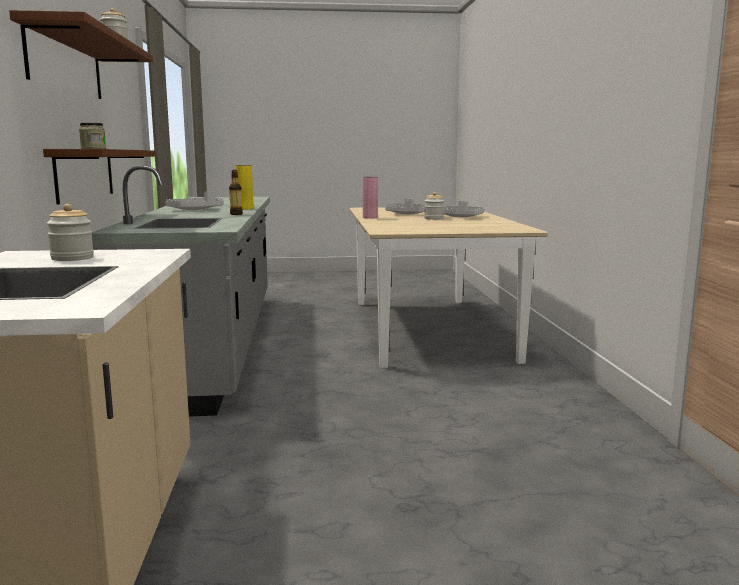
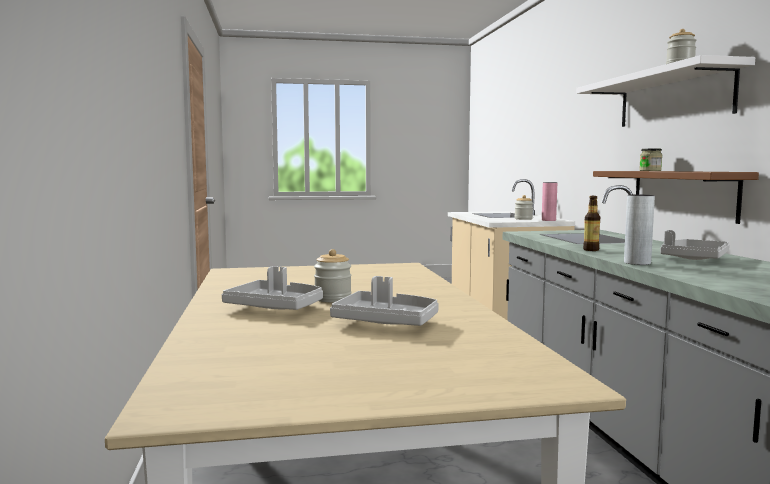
camera: 175 degrees right, 5 degrees down
(66, 63) = (673, 98): brown shelf -> white shelf
(245, 208) = (637, 263): yellow vase -> grey vase
(370, 217) = (455, 301): pink vase -> pink vase (548, 220)

